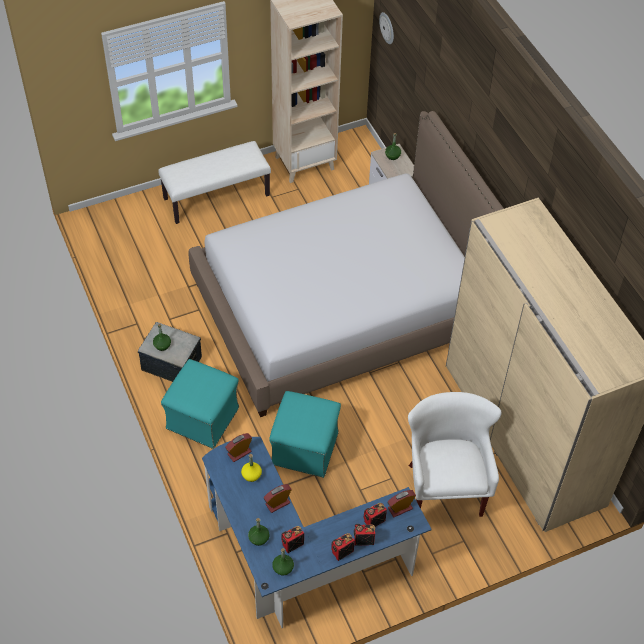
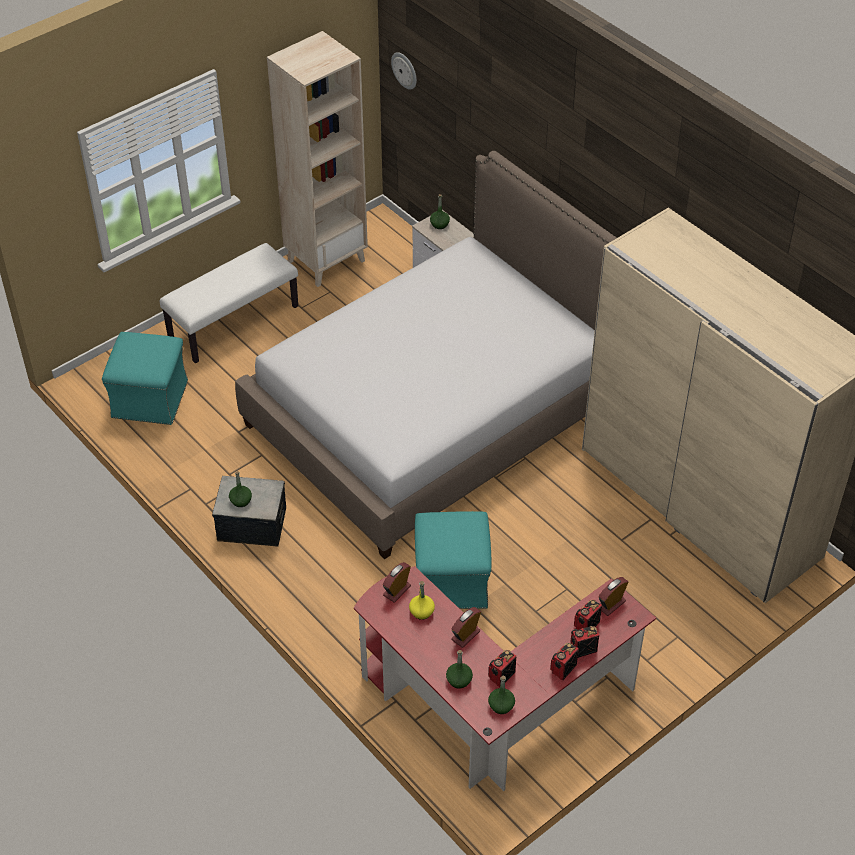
camera: 15 degrees left, 5 degrees down
(203, 417) = (315, 576): turquoise ottoman -> turquoise ottoman (150, 398)
(297, 559) = (491, 708): blue desk -> red desk
(445, 488) = (633, 584): white armchair -> none

